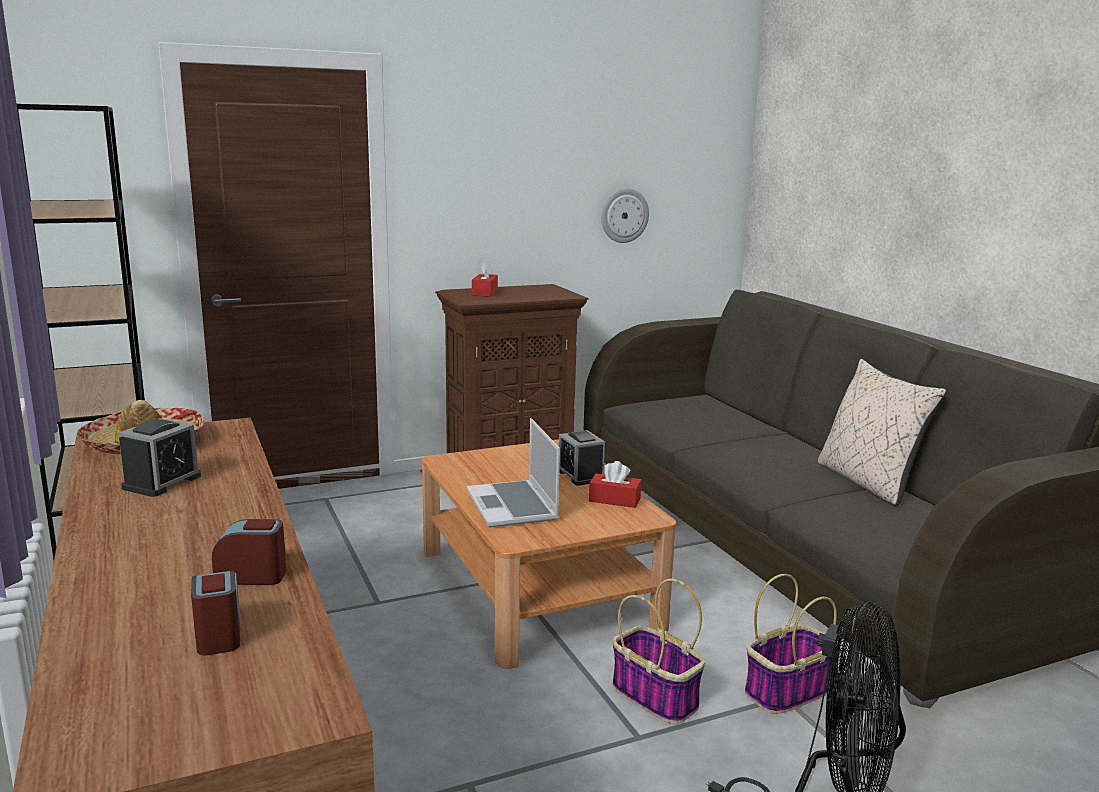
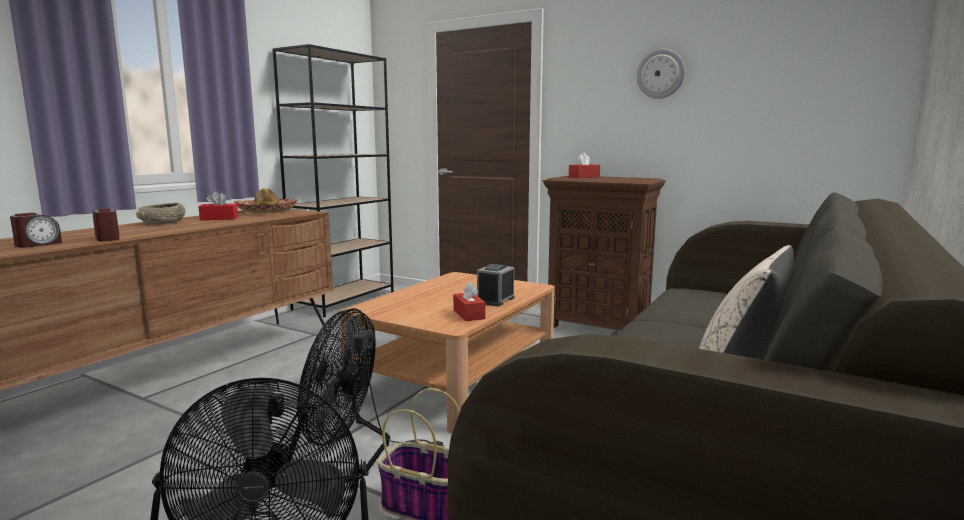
camera: 55 degrees right, 5 degrees down
(119, 522) = (163, 222): none -> beige bowl
(162, 482) = (219, 218): alarm clock -> red tissue box
(513, 506) = (412, 299): laptop -> none
(624, 215) = (743, 121): wall clock -> wall clock (660, 74)
(656, 697) = (359, 454): basket -> black fan

